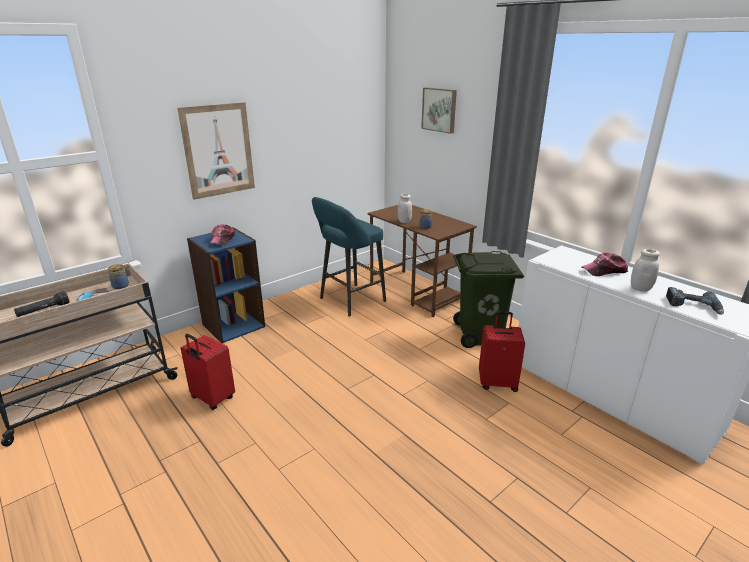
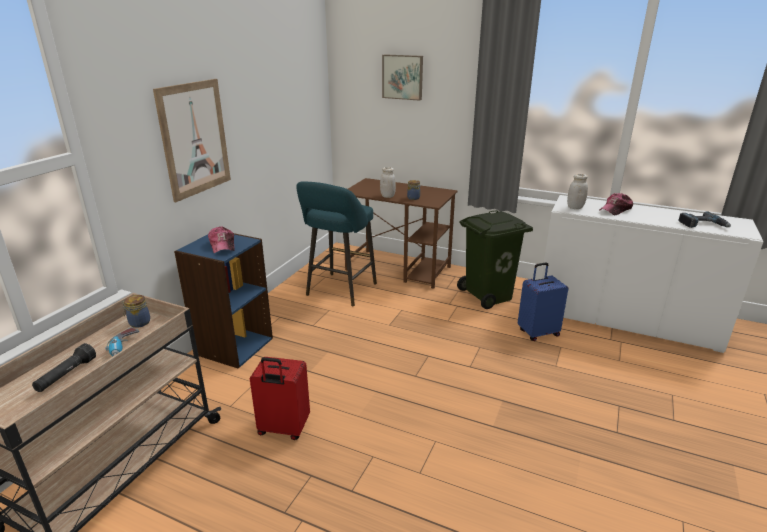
camera: 25 degrees left, 0 degrees up
(497, 383) = (537, 332): red suitcase -> blue suitcase
(640, 288) = (656, 219): white jar -> white jar (575, 207)

